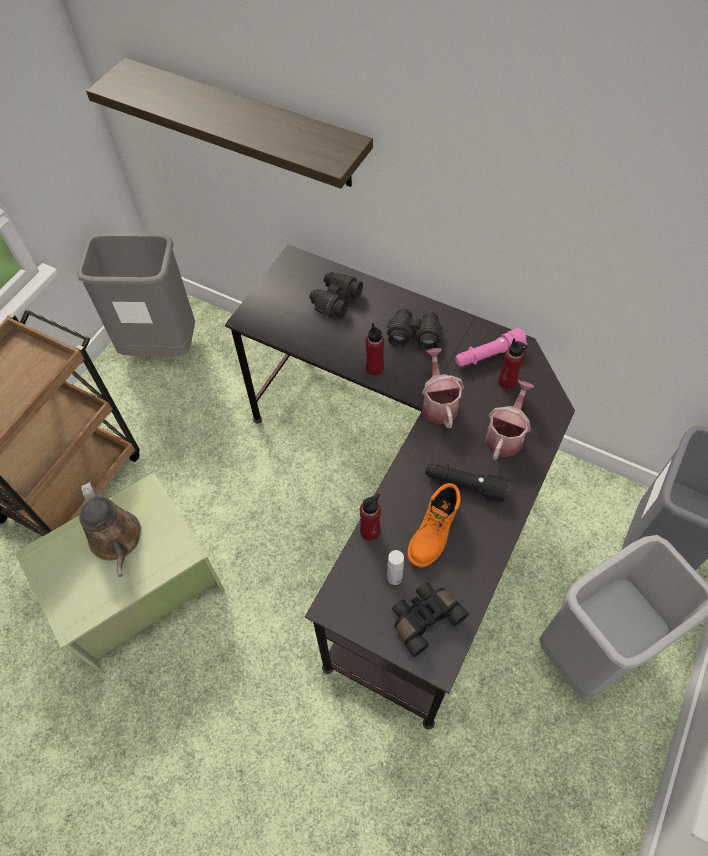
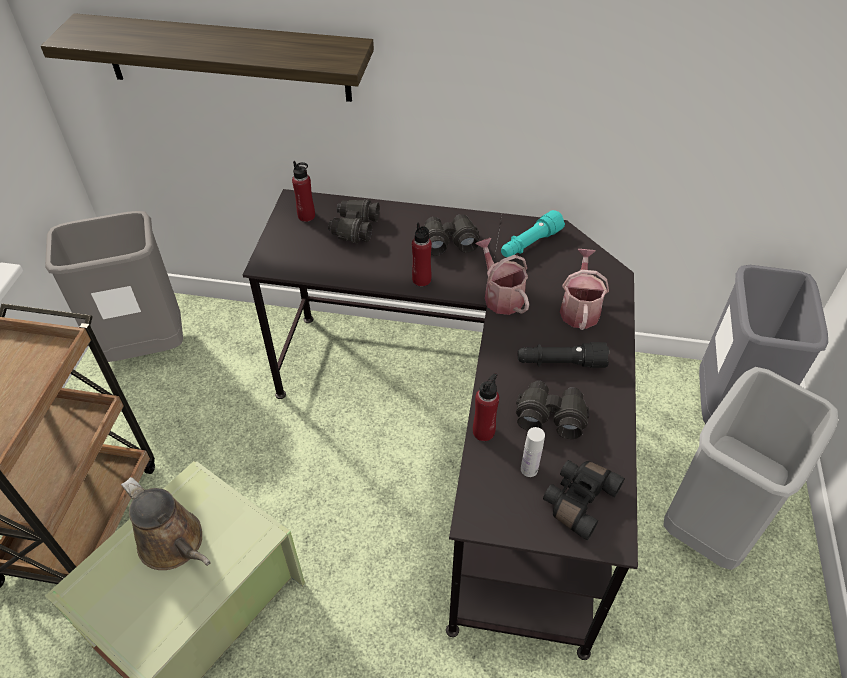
camera: 20 degrees left, 10 degrees down
(434, 533) = (550, 415): orange boot -> black binoculars
(488, 355) = (530, 244): pink flashlight -> turquoise flashlight
(507, 382) = (558, 262): red bottle -> red bottle (306, 216)

